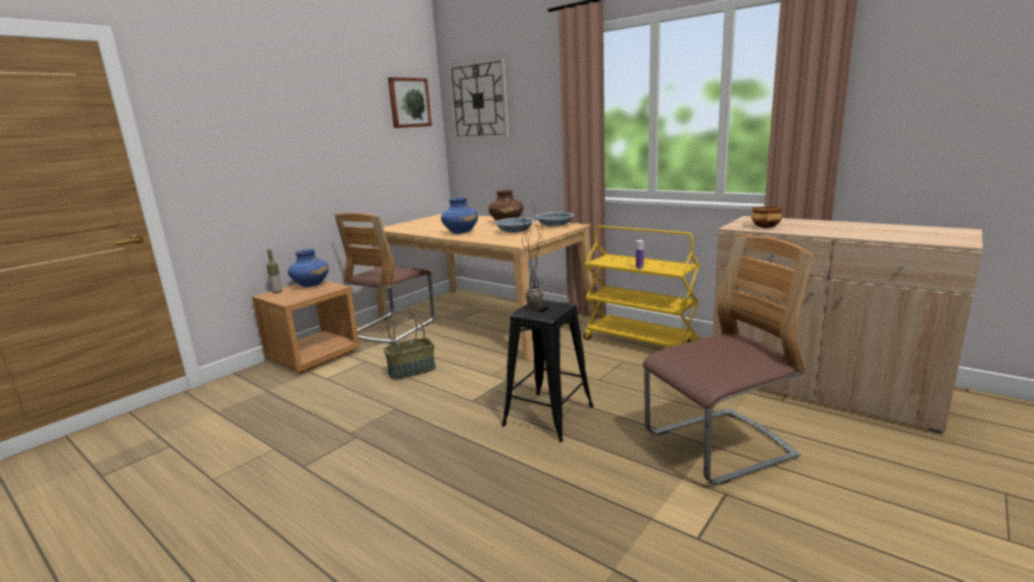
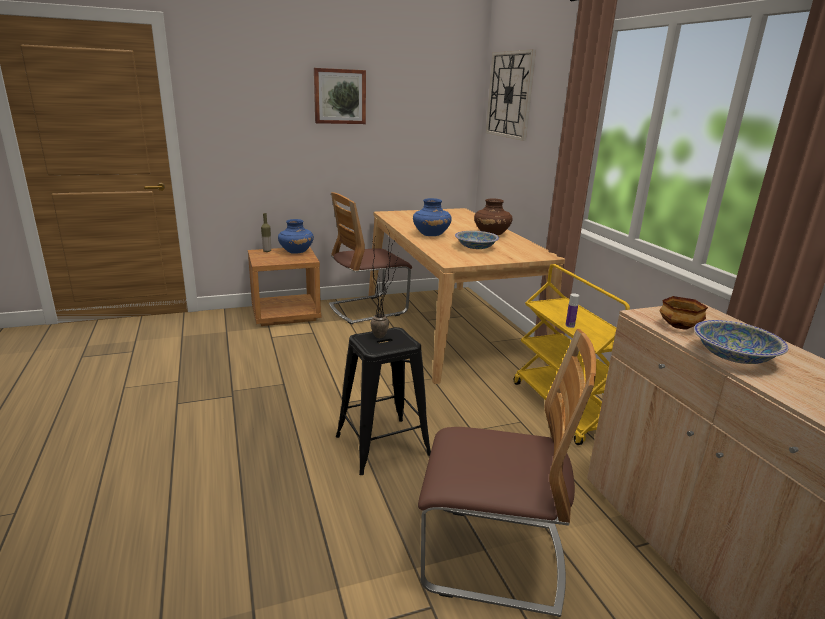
camera: 30 degrees right, 5 degrees up
(409, 102) = (442, 89): picture -> picture (339, 96)
(412, 370) = (335, 354): basket -> none
(554, 226) = (526, 251): bowl -> bowl (734, 356)

